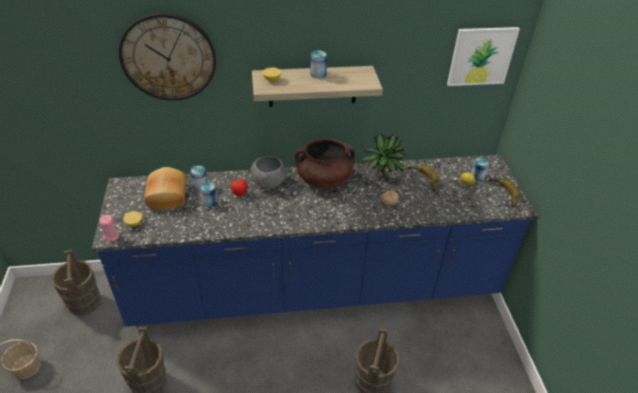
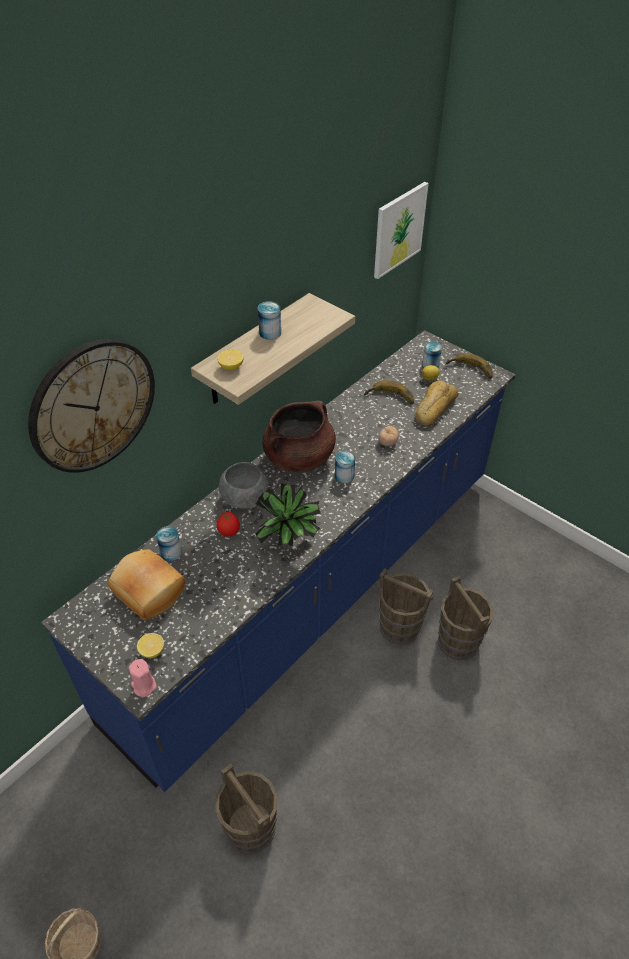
camera: 40 degrees left, 5 degrees up
(84, 302) = (63, 812): brown bucket -> brown bucket (399, 626)
(210, 202) = (208, 563): can -> can (344, 476)
(381, 177) = (349, 419): potted plant -> potted plant (289, 543)
(446, 201) = (433, 407): none -> bread

